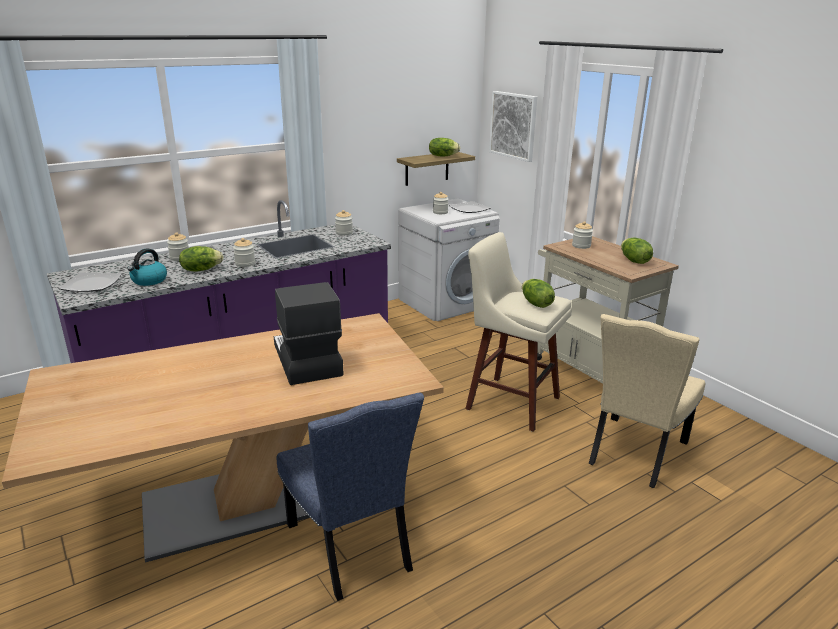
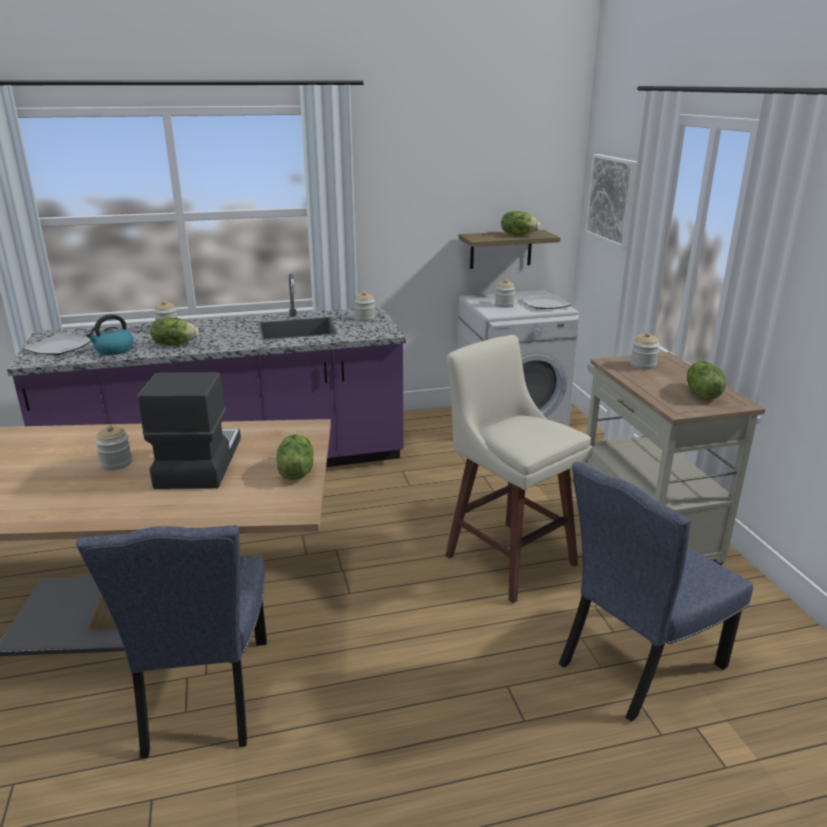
camera: 20 degrees right, 0 degrees up
(245, 264) = (224, 342): jar -> jar (116, 463)
(535, 304) = (533, 435): lettuce -> lettuce (295, 472)
(636, 450) = (640, 661): beige chair -> blue chair

